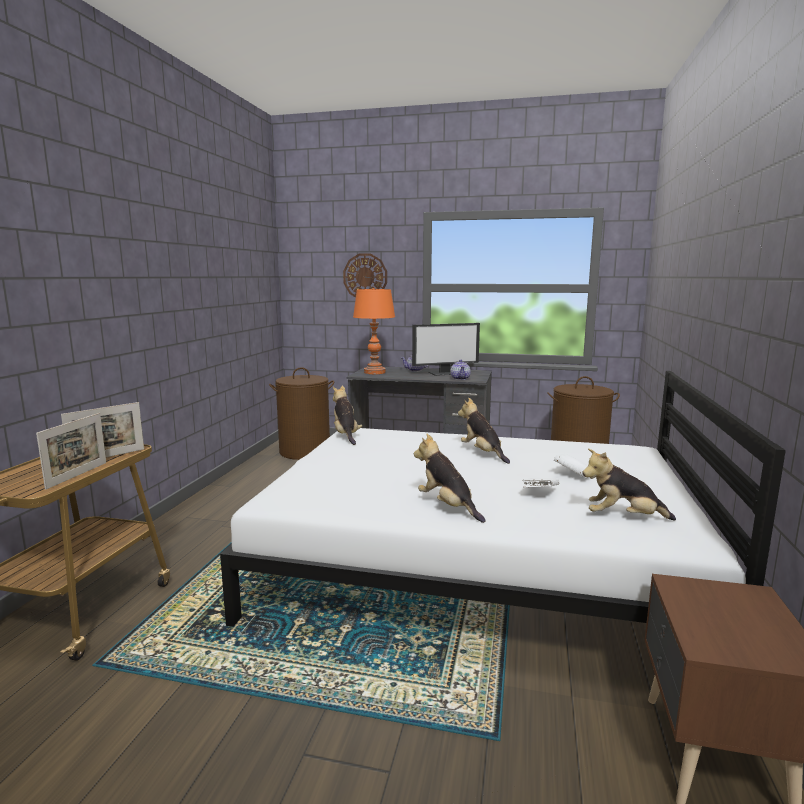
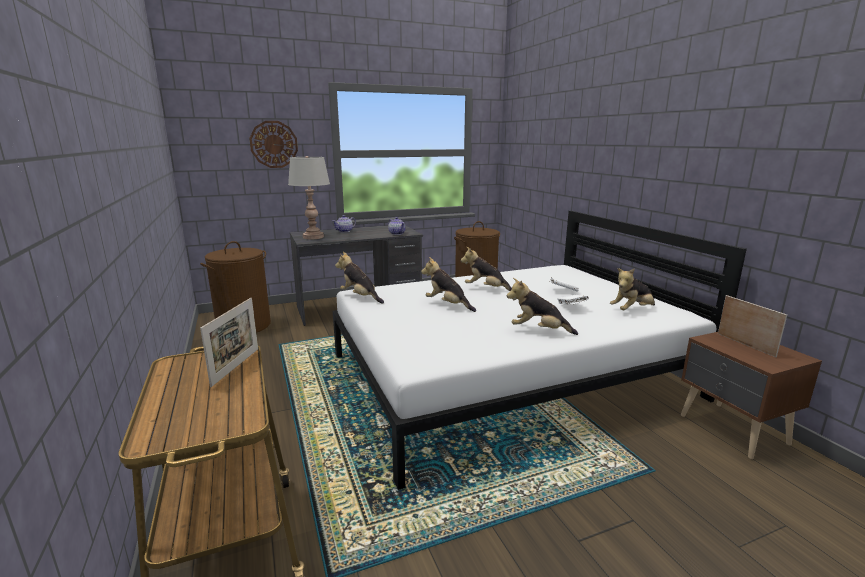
camera: 35 degrees left, 5 degrees up
(77, 475) = (248, 393): picture frame -> picture frame (745, 344)
(374, 372) = (313, 237): orange table lamp -> grey table lamp
(409, 459) = (447, 305): none -> plush toy
(446, 373) = (374, 230): monitor -> none

